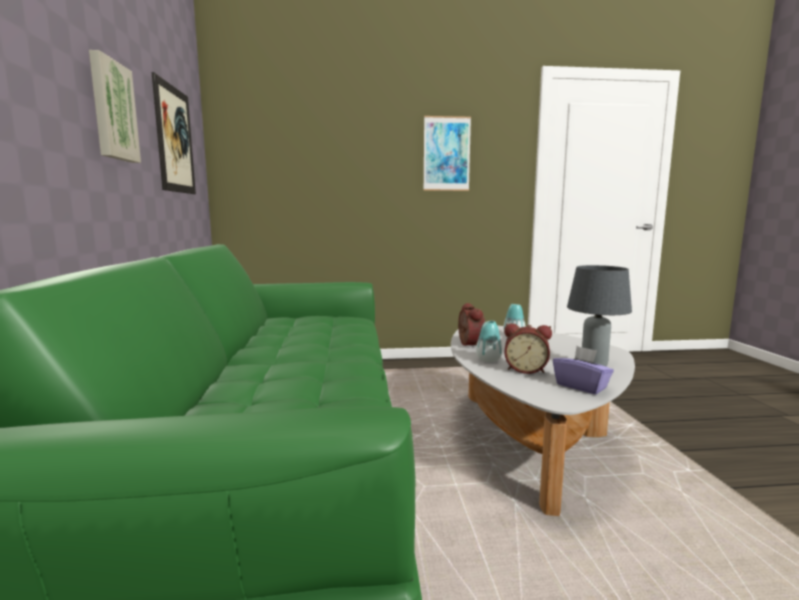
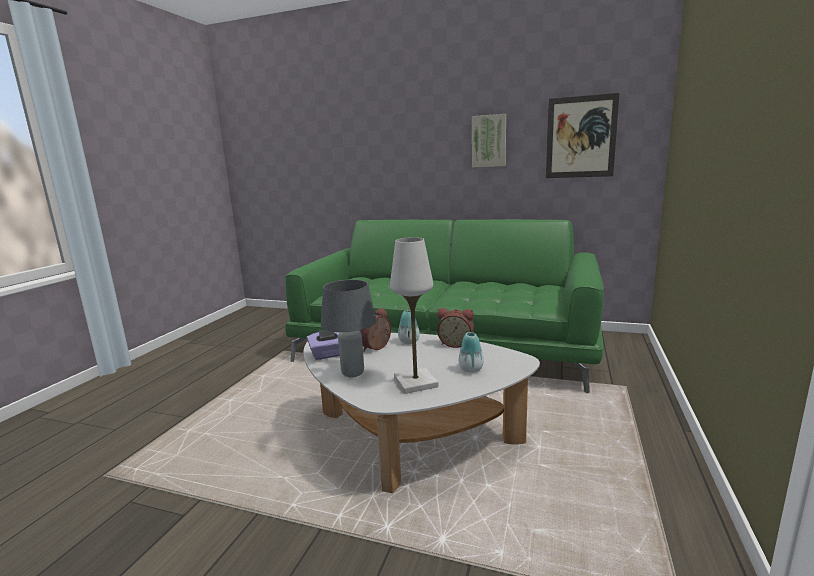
camera: 115 degrees right, 5 degrees up
(446, 154) = (761, 107): picture -> none
(565, 346) = (415, 383): none -> white table lamp

